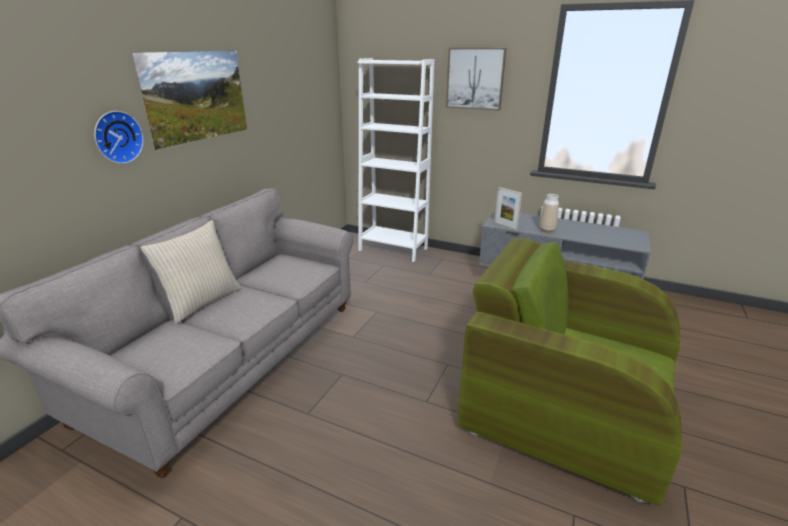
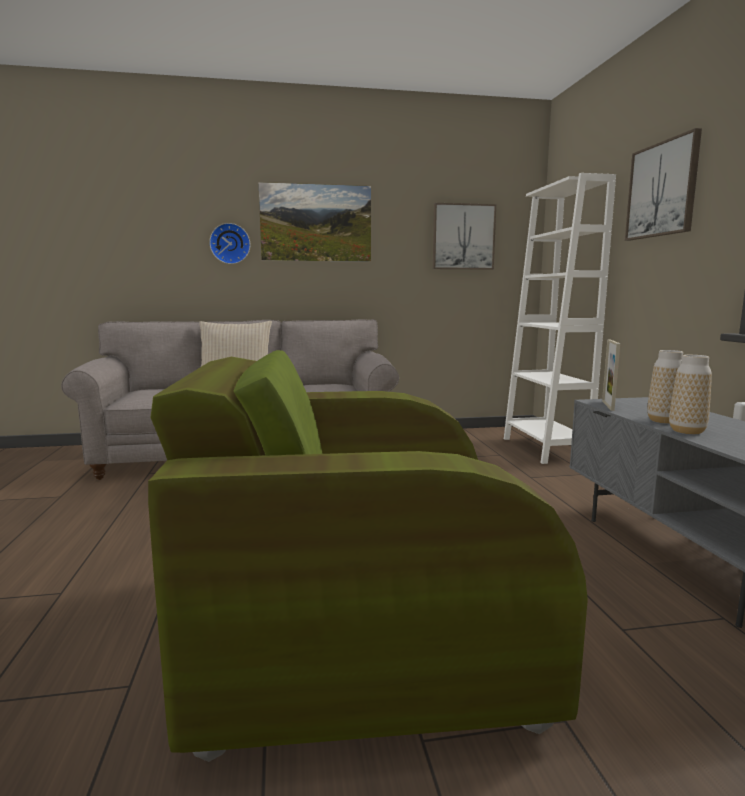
camera: 55 degrees right, 15 degrees down
(301, 94) = (463, 237): none -> picture
(563, 408) = (359, 633): green armchair -> green armchair turned 90 degrees counterclockwise
(568, 235) = (687, 431): none -> vase

